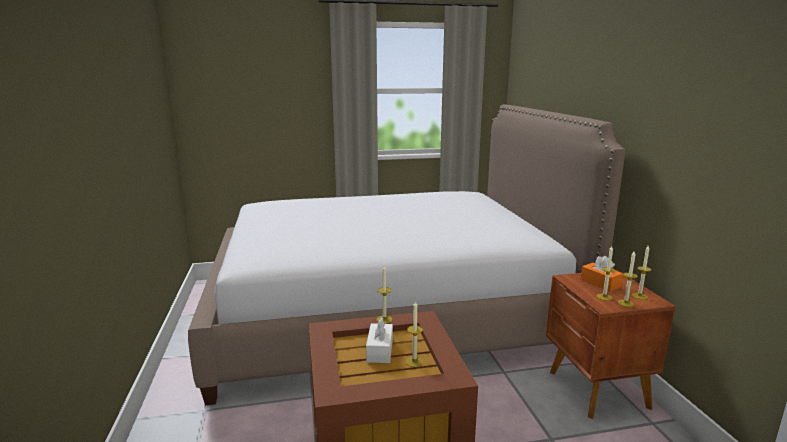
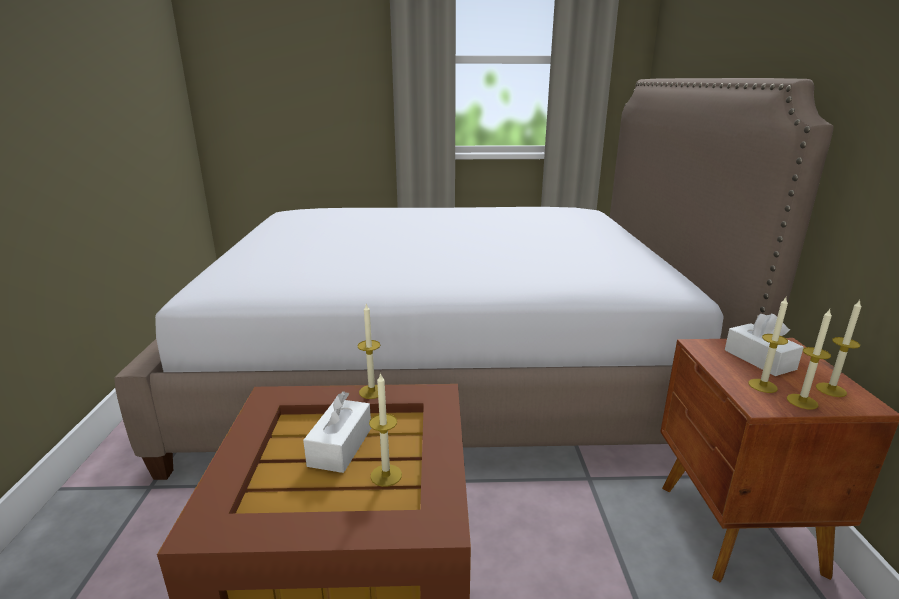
camera: 10 degrees right, 5 degrees up
(600, 283) = (759, 359): orange tissue box -> white tissue box

